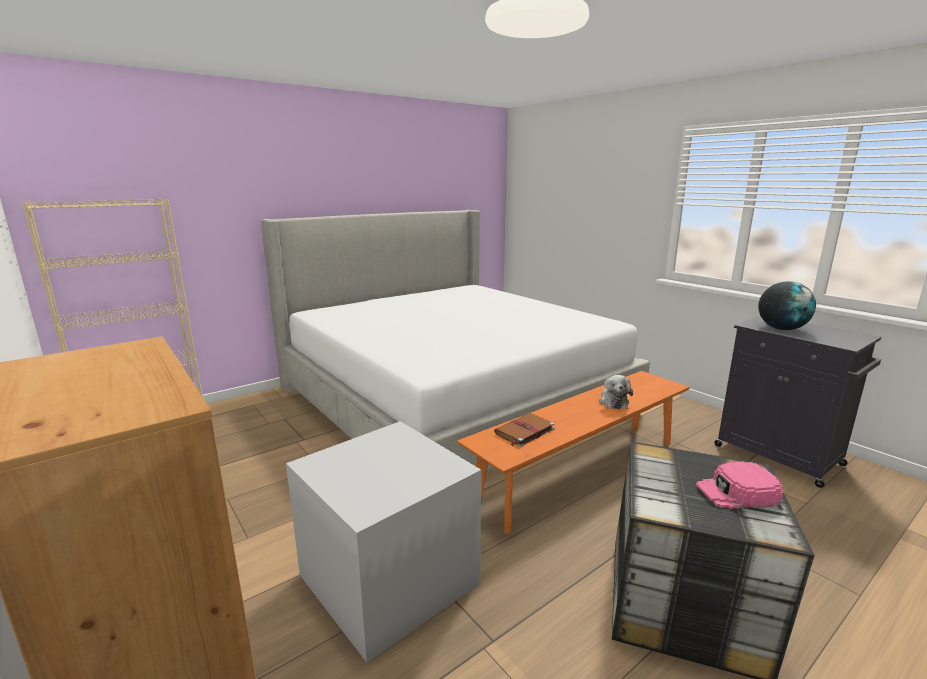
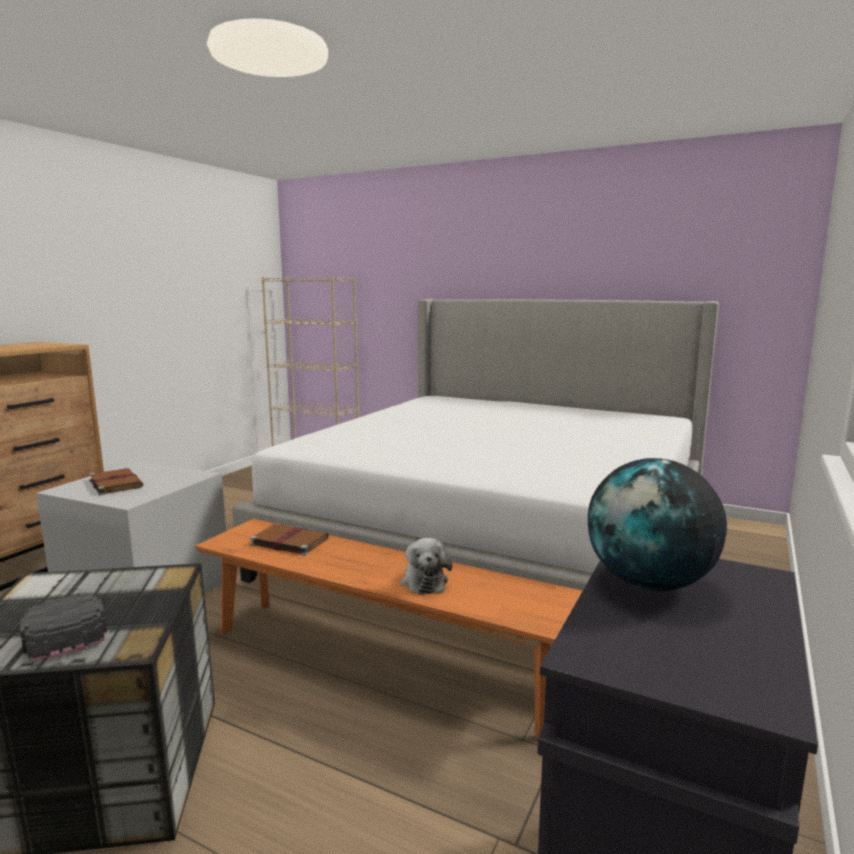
camera: 65 degrees right, 5 degrees down
(376, 476) = (115, 483): none -> brown book
(613, 401) = (424, 581): plush toy -> plush toy turned 75 degrees counterclockwise
(737, 493) = (64, 631): pink cap -> black cap

